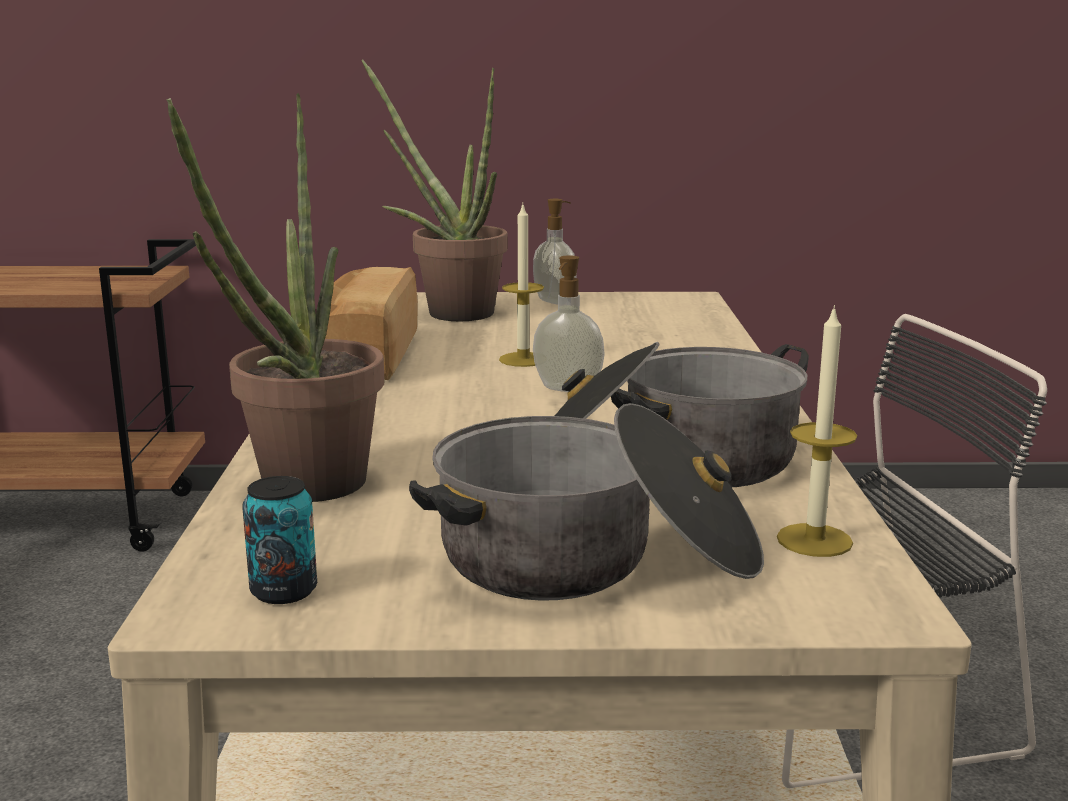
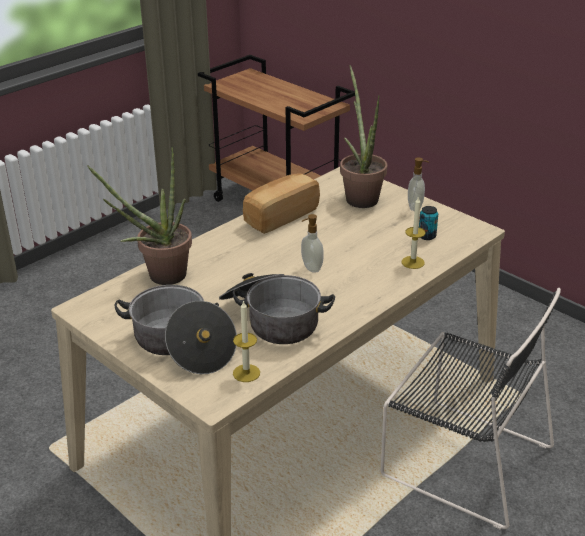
camera: 45 degrees right, 15 degrees up
(284, 591) = (103, 312): can -> can (427, 236)
(523, 359) = (329, 242): candle -> candle (413, 262)

